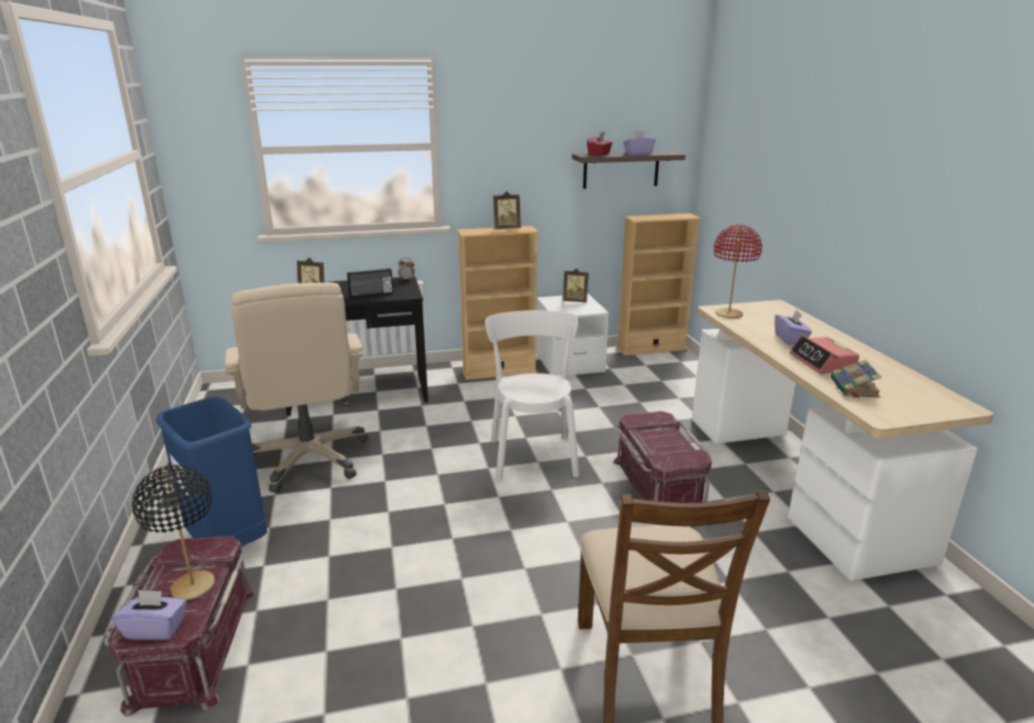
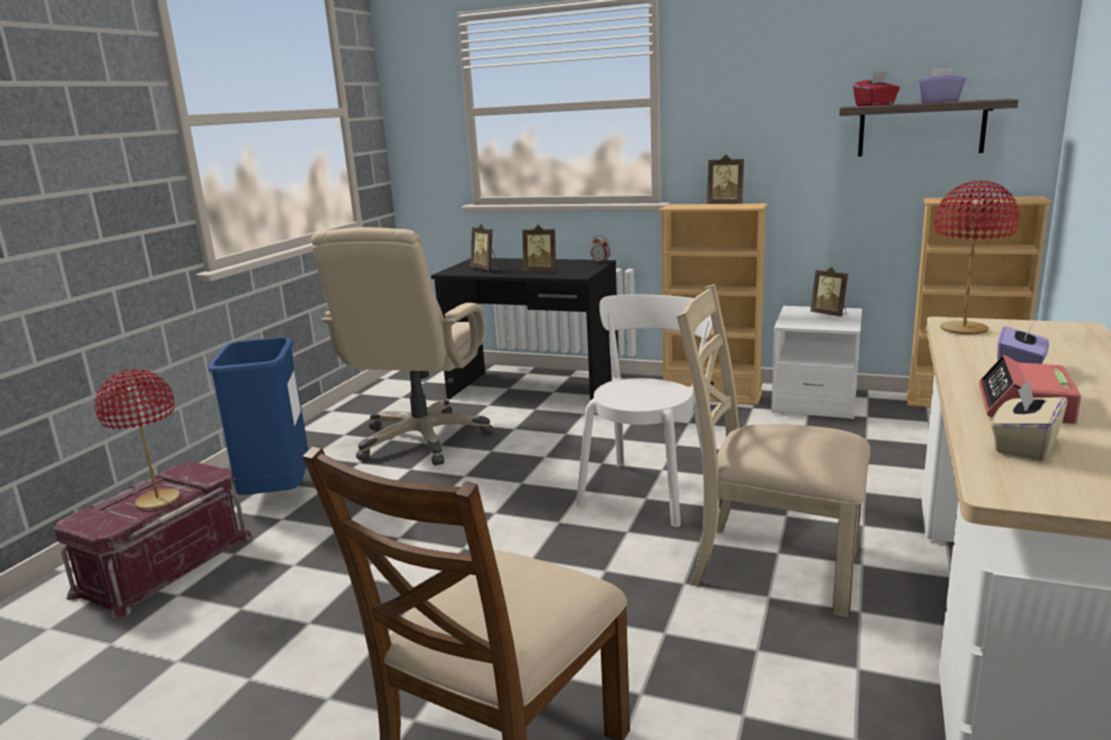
camera: 35 degrees right, 5 degrees down
(155, 629) = (92, 521): purple tissue box -> none
(193, 587) = (158, 500): black table lamp -> red table lamp
(371, 294) = (541, 271): radio -> picture frame
(657, 485) = (773, 566): red storage box -> beige chair
(854, 388) = (1024, 446): book -> beige tissue box

